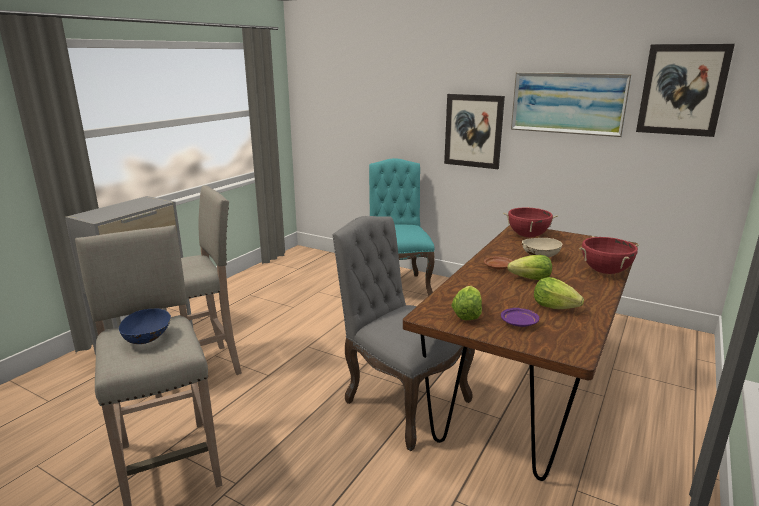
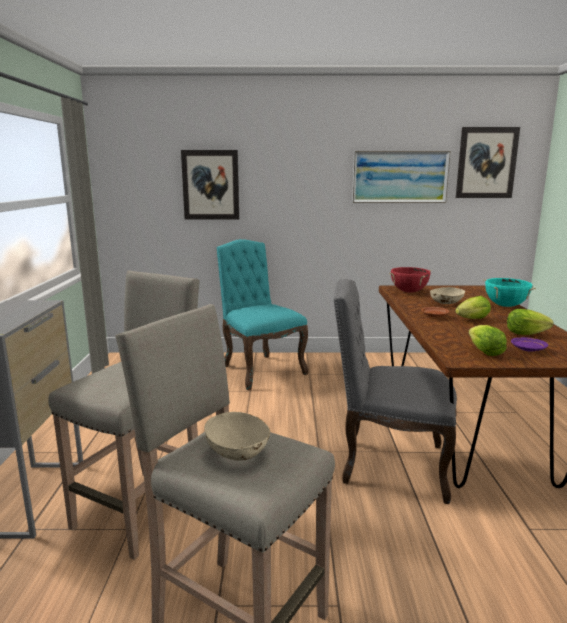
camera: 30 degrees left, 5 degrees down
(148, 339) = (238, 453): blue bowl -> beige bowl
(473, 131) = (315, 207): picture -> picture (210, 185)
(605, 271) = (505, 306): red cooking pot -> turquoise cooking pot

